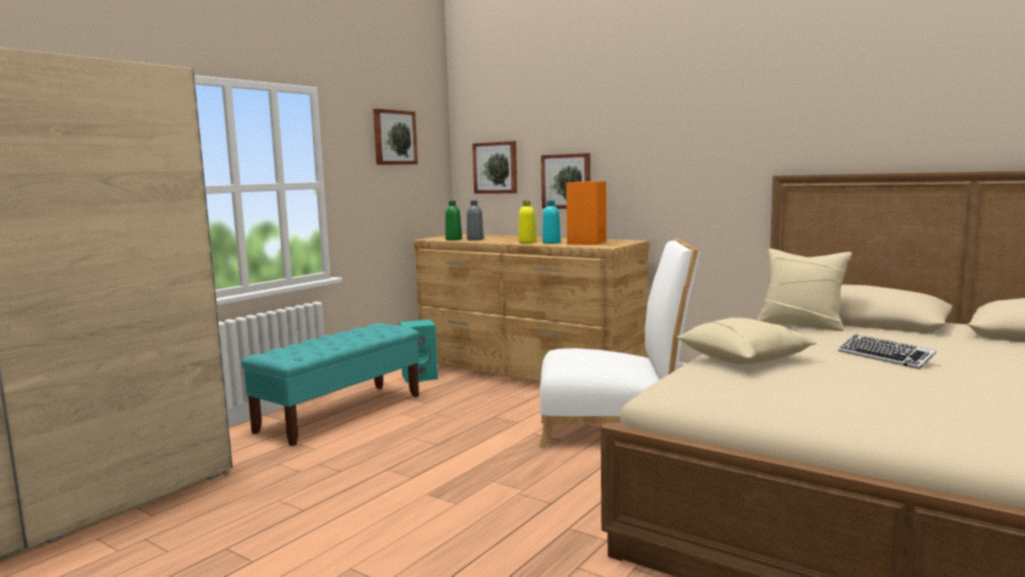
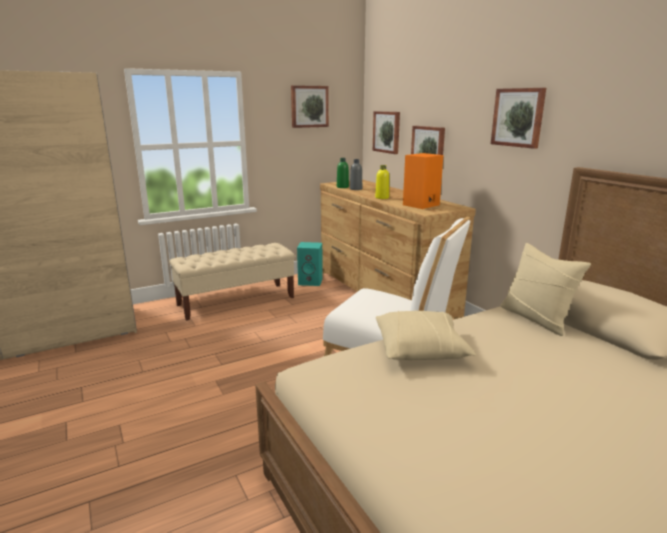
camera: 25 degrees right, 10 degrees up
(341, 413) = (236, 301): turquoise bench -> beige bench
(551, 242) = (396, 201): turquoise bottle -> none
(692, 132) = (518, 117): none -> picture
(885, 357) = (546, 383): keyboard -> none

